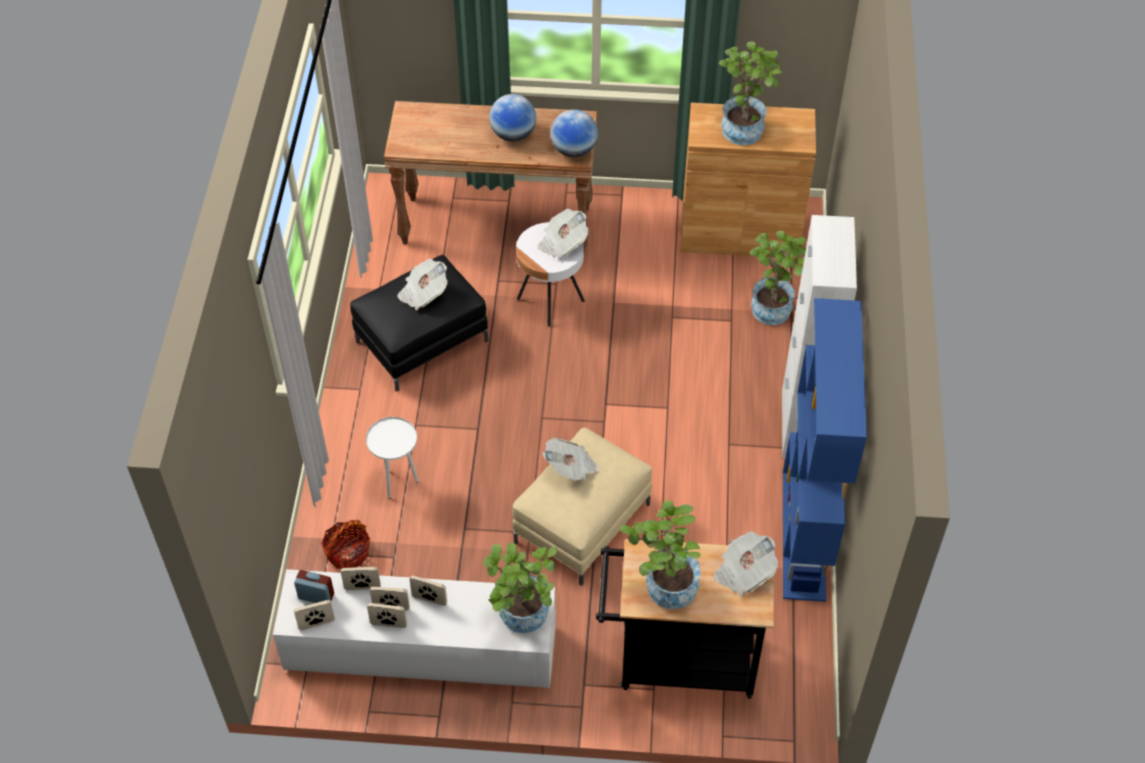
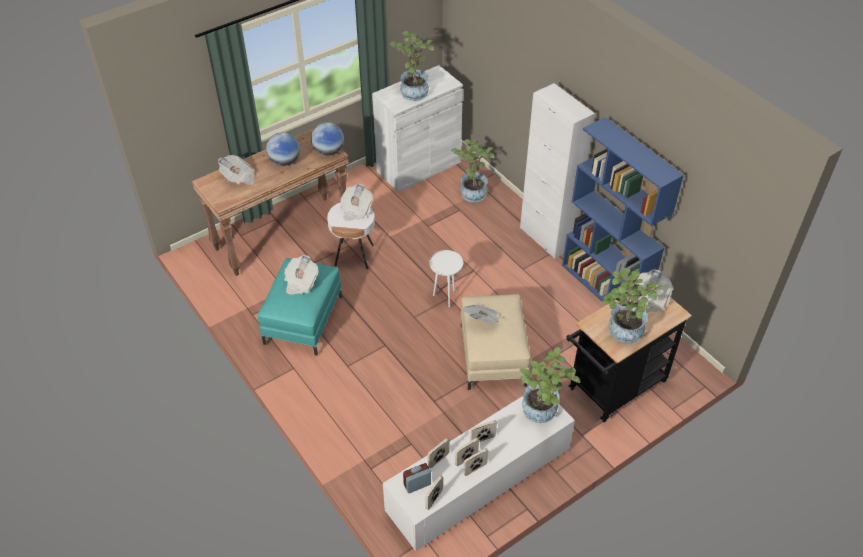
camera: 40 degrees left, 5 degrees down
(348, 553) = (382, 460): basket -> none
(398, 482) = (370, 403): white side table -> white side table (445, 297)
(422, 341) = (303, 320): black ottoman -> turquoise ottoman
(445, 126) = (238, 178): none -> newspaper
(739, 233) = (418, 167): brown cabinet -> white cabinet

